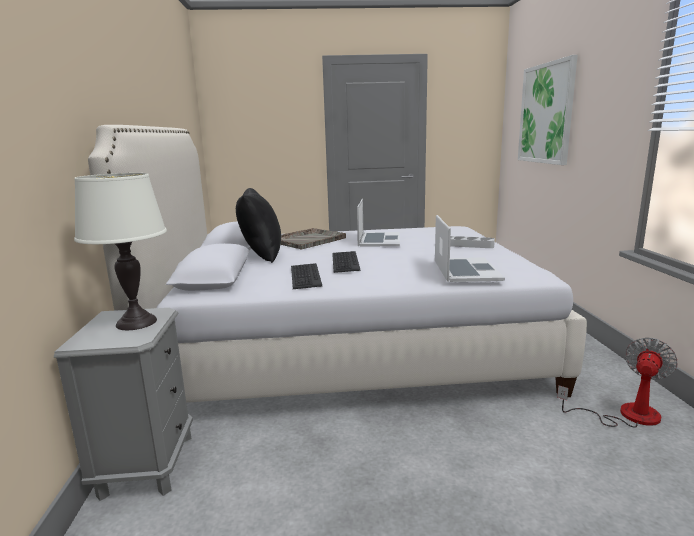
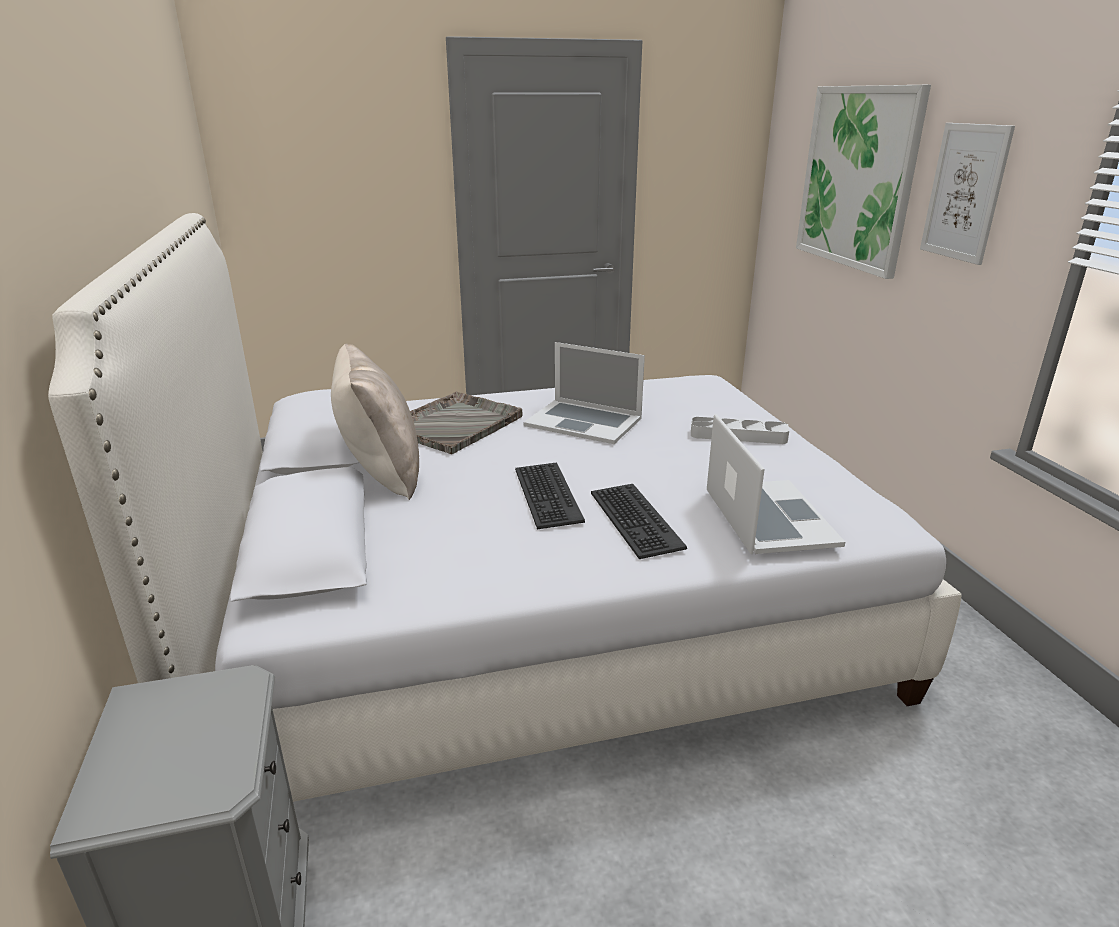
camera: 10 degrees left, 10 degrees up
(136, 322) = (202, 725): white table lamp -> none
(261, 254) = (381, 473): black pillow -> beige pillow
(304, 276) = (487, 543): keyboard -> keyboard (634, 520)
(379, 240) = (584, 421): laptop -> laptop turned 120 degrees clockwise
(597, 107) = (965, 192): none -> picture
(626, 415) = (1008, 735): fan -> none

